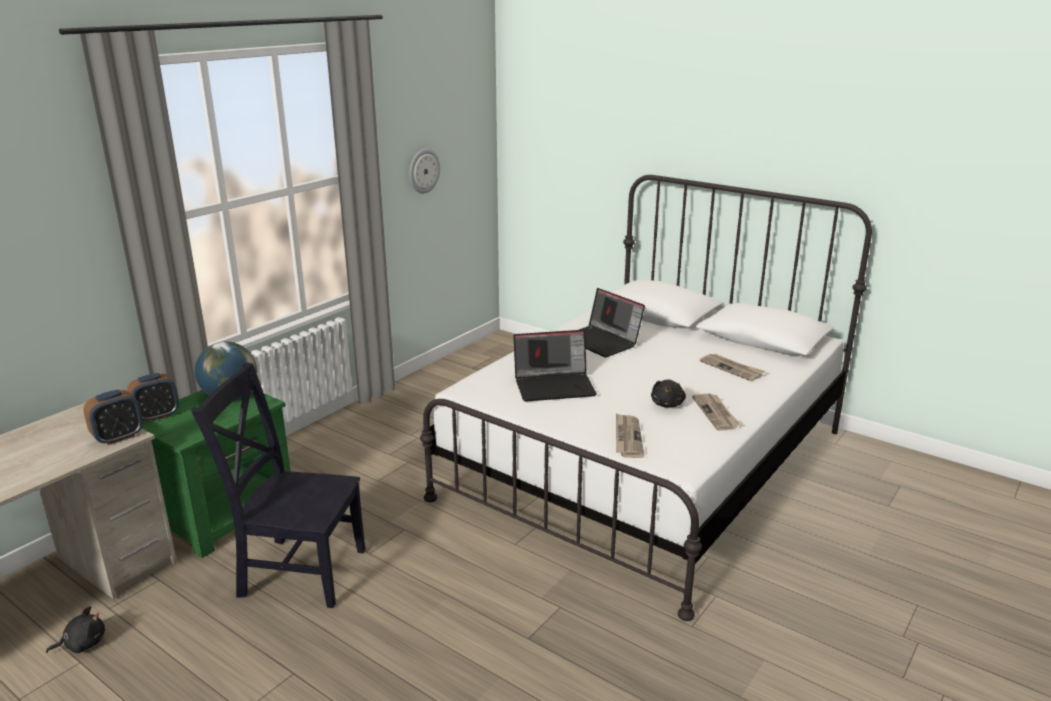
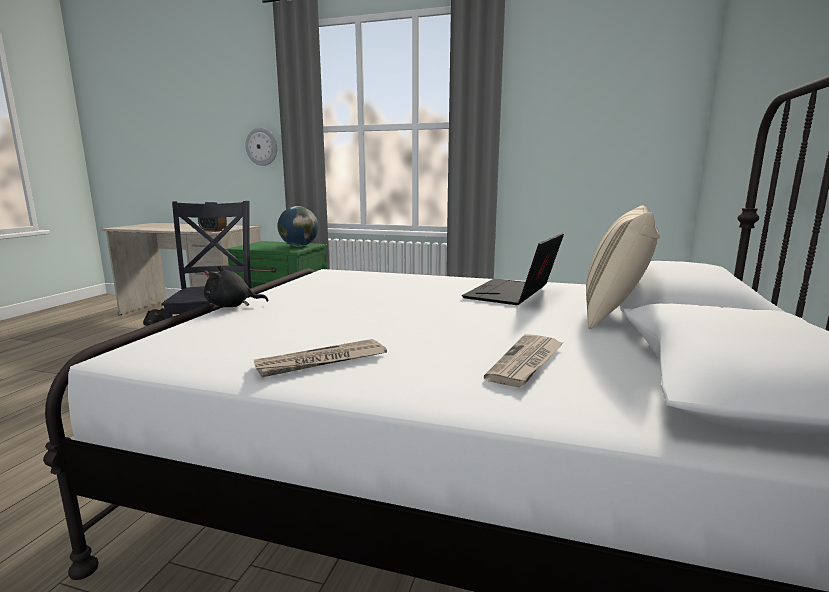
camera: 70 degrees right, 10 degrees down
(157, 416) = (268, 242): alarm clock -> none
(423, 171) = (572, 133): wall clock -> wall clock (262, 147)
(555, 386) = (362, 290): laptop -> none
(627, 437) = (229, 322): newspaper -> none
(666, 330) = (615, 316): none -> beige pillow
(667, 404) = (341, 333): black plush toy -> black plush toy (232, 306)

